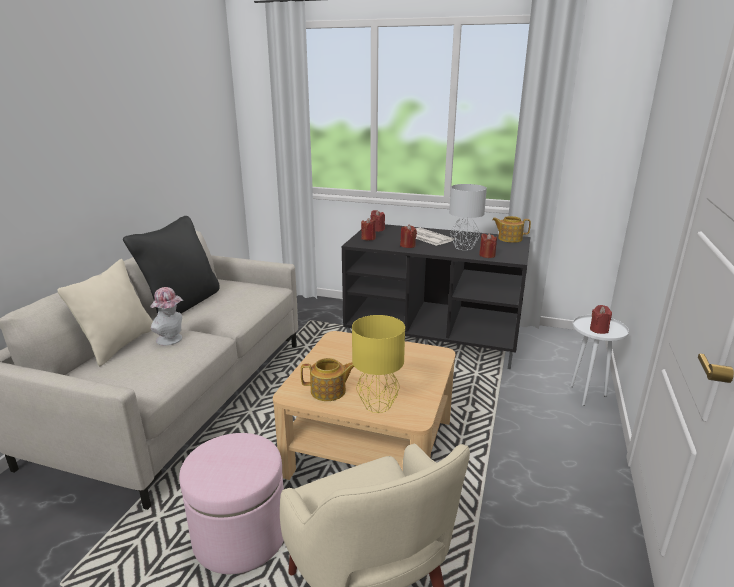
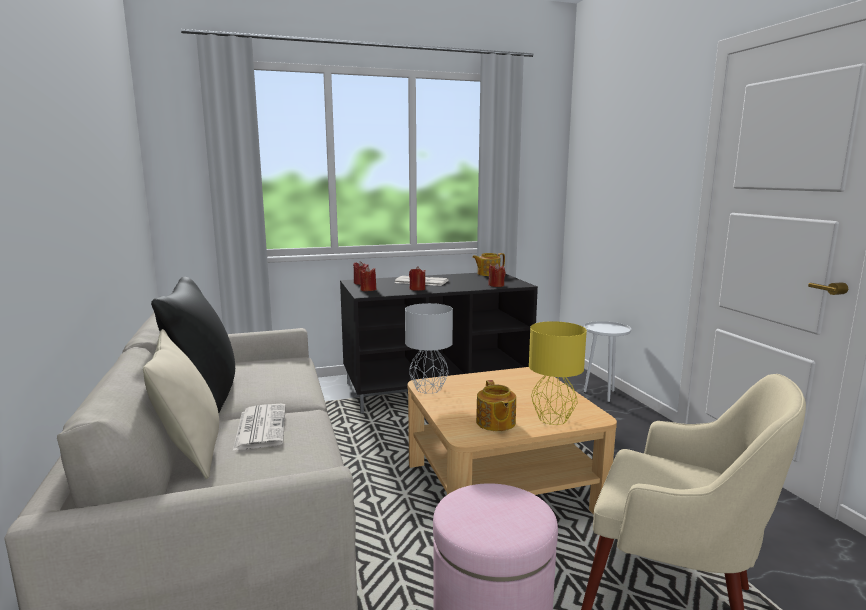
camera: 35 degrees left, 10 degrees down
(172, 339) = (260, 427): hat -> newspaper
(329, 391) = (495, 423): teapot -> teapot turned 120 degrees clockwise
(463, 247) = (467, 283): grey table lamp -> grey table lamp (429, 389)
(599, 330) = (608, 330): red candle -> none

